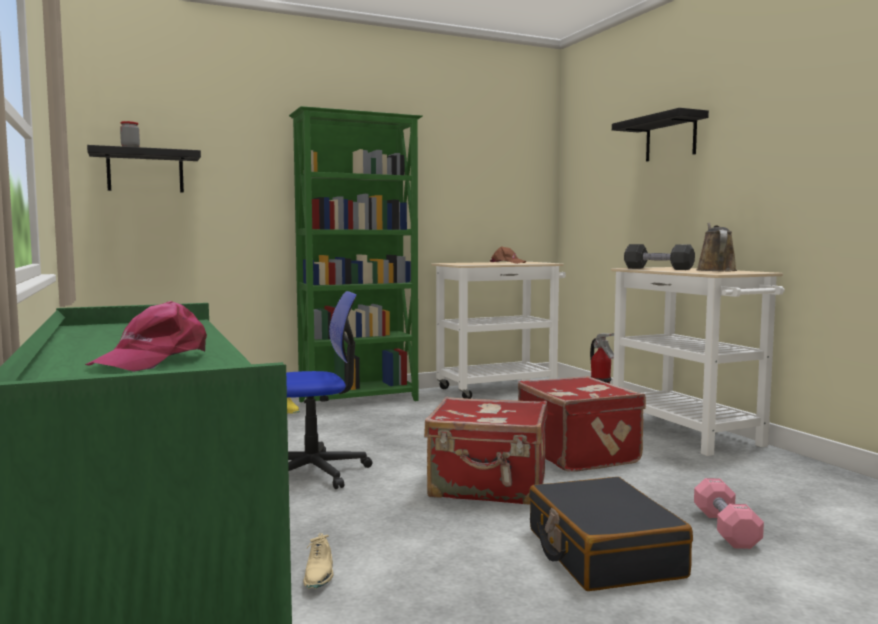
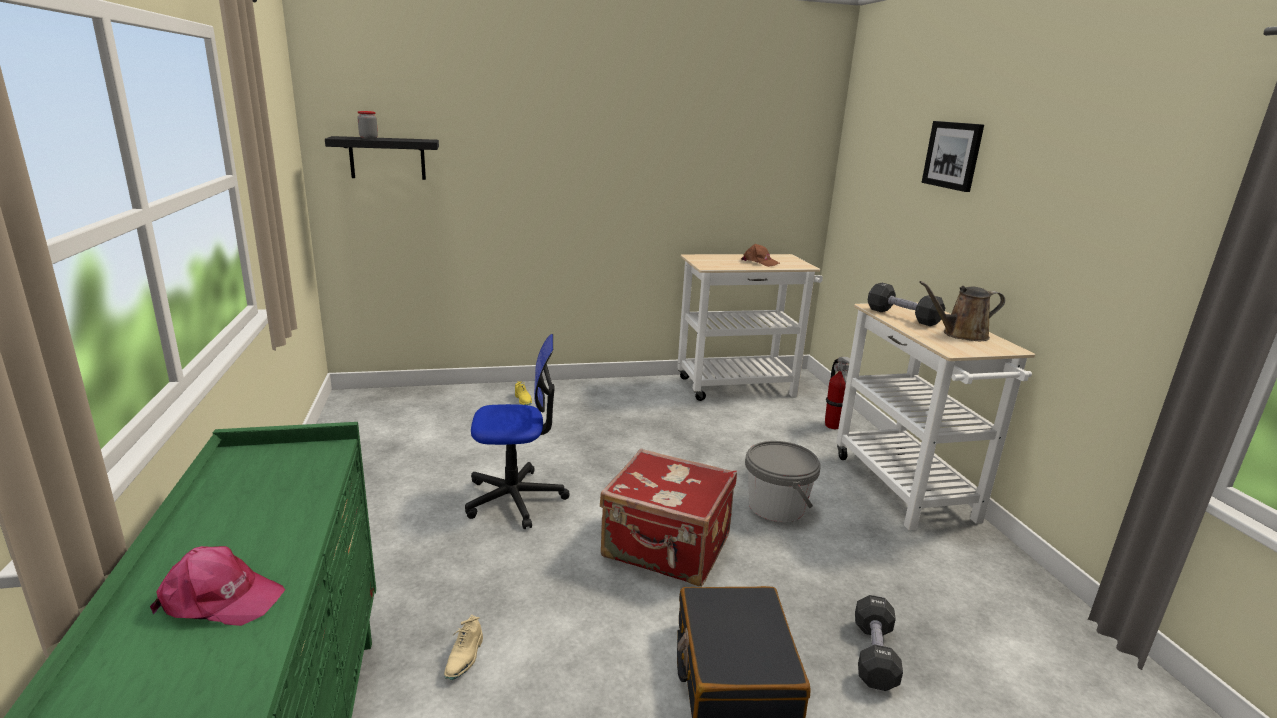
camera: 10 degrees right, 15 degrees up
(153, 360) = (220, 599): pink cap -> pink cap turned 120 degrees counterclockwise
(360, 401) = (596, 390): green bookcase -> none
(579, 453) = (776, 506): red suitcase -> grey bucket
(671, 138) = (953, 155): black shelf -> picture
(715, 270) = (961, 335): brown watering can -> brown watering can turned 120 degrees counterclockwise
(725, 529) = (874, 655): pink dumbbell -> black dumbbell

